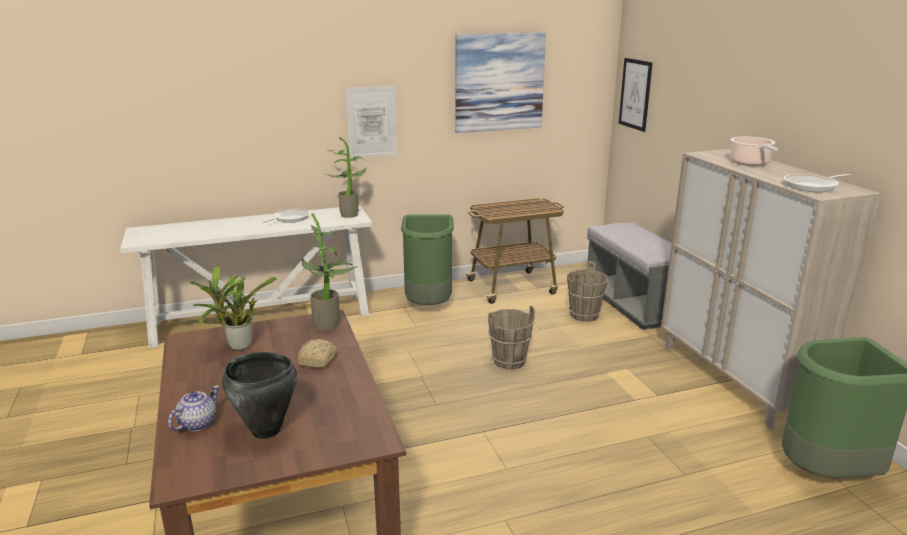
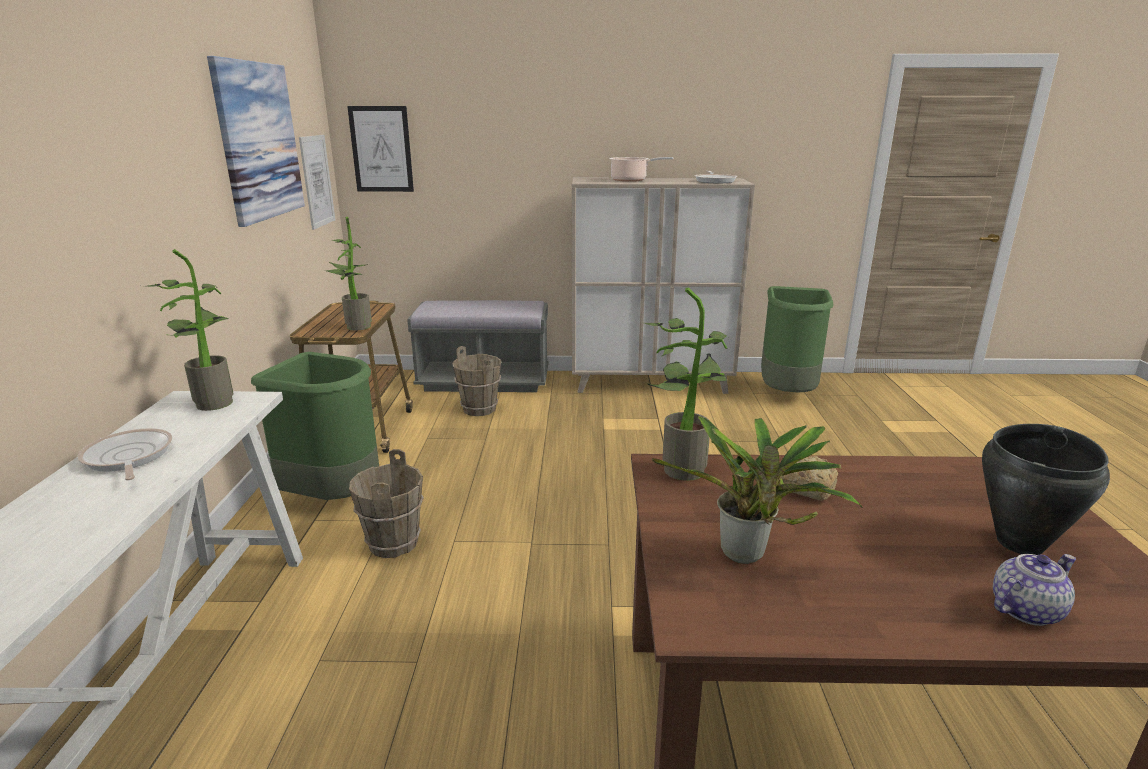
camera: 70 degrees left, 0 degrees up
(197, 423) = (1025, 609): teapot -> teapot turned 105 degrees clockwise
(371, 122) = (147, 224): picture -> picture (317, 181)
(502, 213) = (355, 326): none -> potted plant
(509, 361) = (542, 474): brown bucket -> brown bucket (392, 543)

